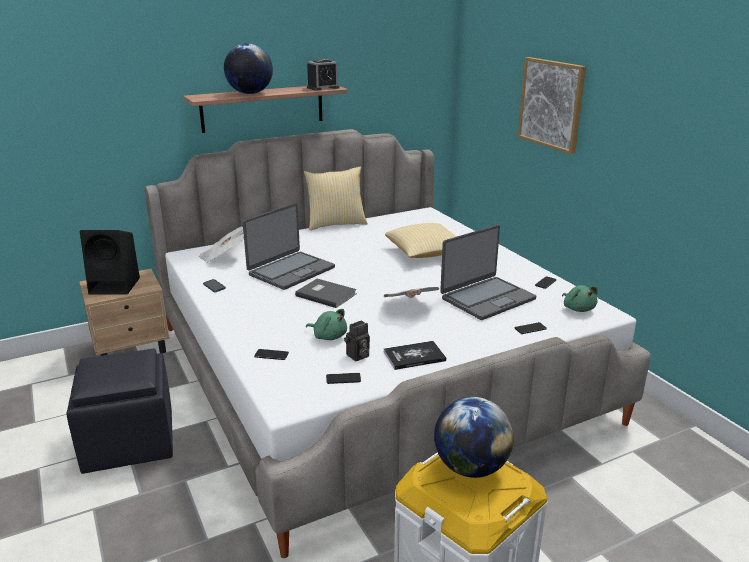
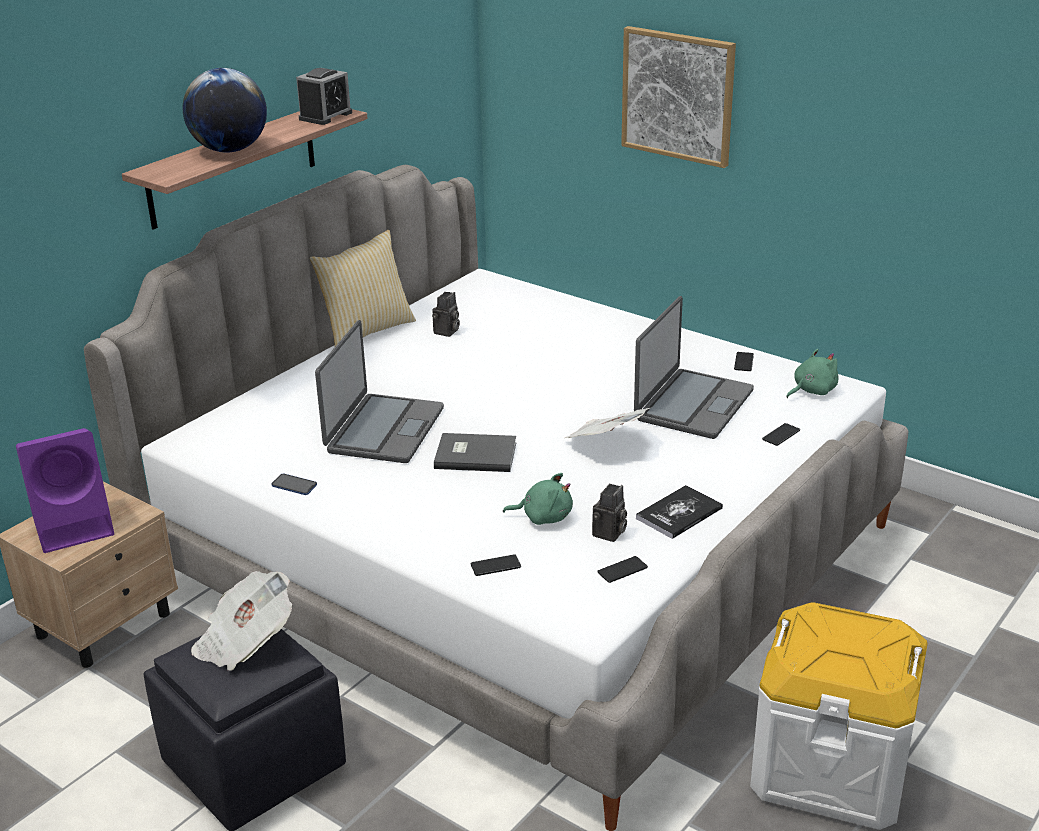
camera: 25 degrees left, 5 degrees up
(116, 286) = (76, 526): black speaker -> purple speaker
(224, 257) = (252, 432): newspaper -> newspaper (244, 642)
(378, 232) = (446, 332): none -> camera
(426, 253) = (548, 352): pillow -> none
(470, 467) = (836, 633): globe -> none
(578, 308) = (812, 391): green plush toy -> green plush toy turned 75 degrees counterclockwise

